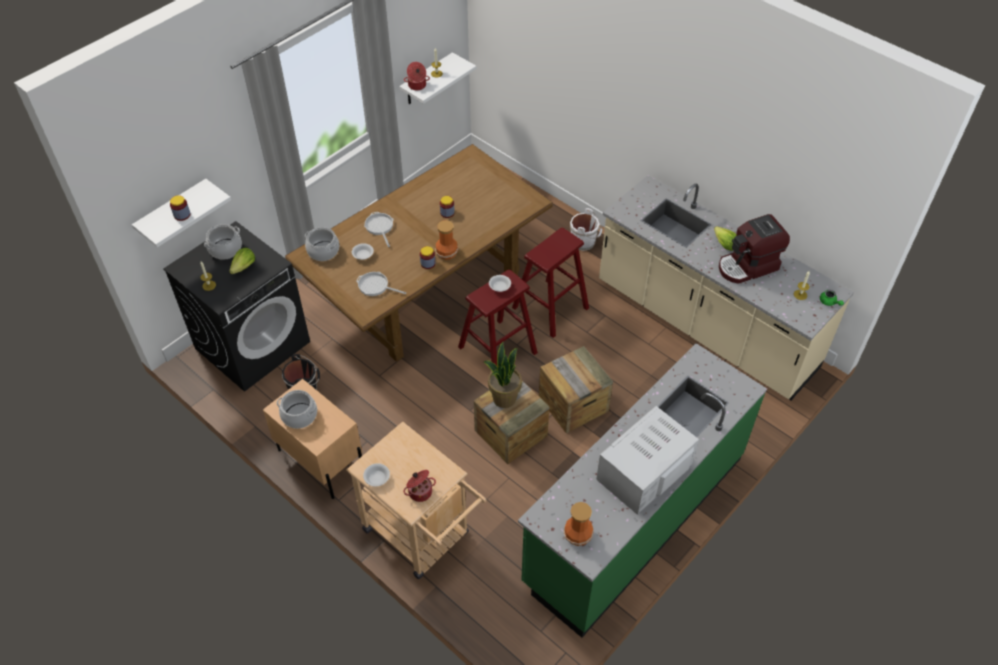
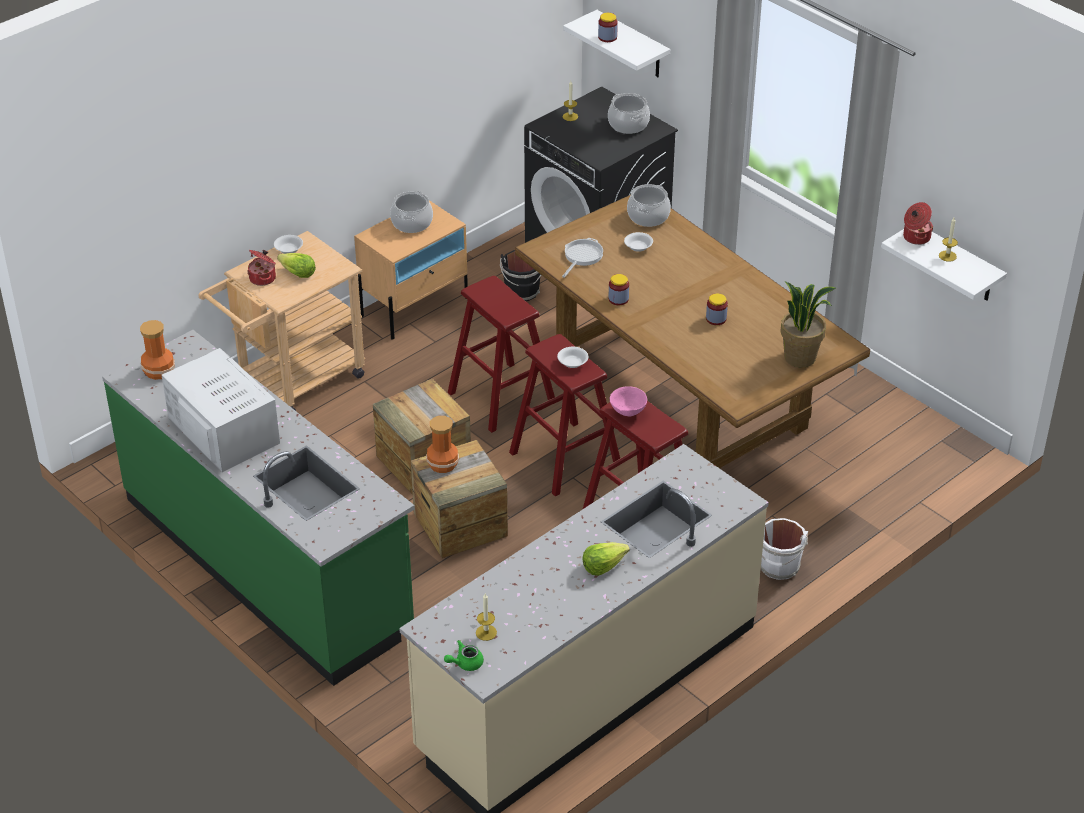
camera: 95 degrees right, 10 degrees down
(244, 267) = (597, 138): lettuce -> lettuce (297, 273)
(379, 227) = (690, 260): frying pan -> none
(433, 392) = (501, 397): none -> red stool
(447, 253) = (636, 316): vase -> vase (442, 464)
(504, 398) = (430, 404): potted plant -> potted plant (800, 357)
(549, 256) = (627, 412): none -> pink bowl
(748, 267) = (552, 583): coffee machine -> none

